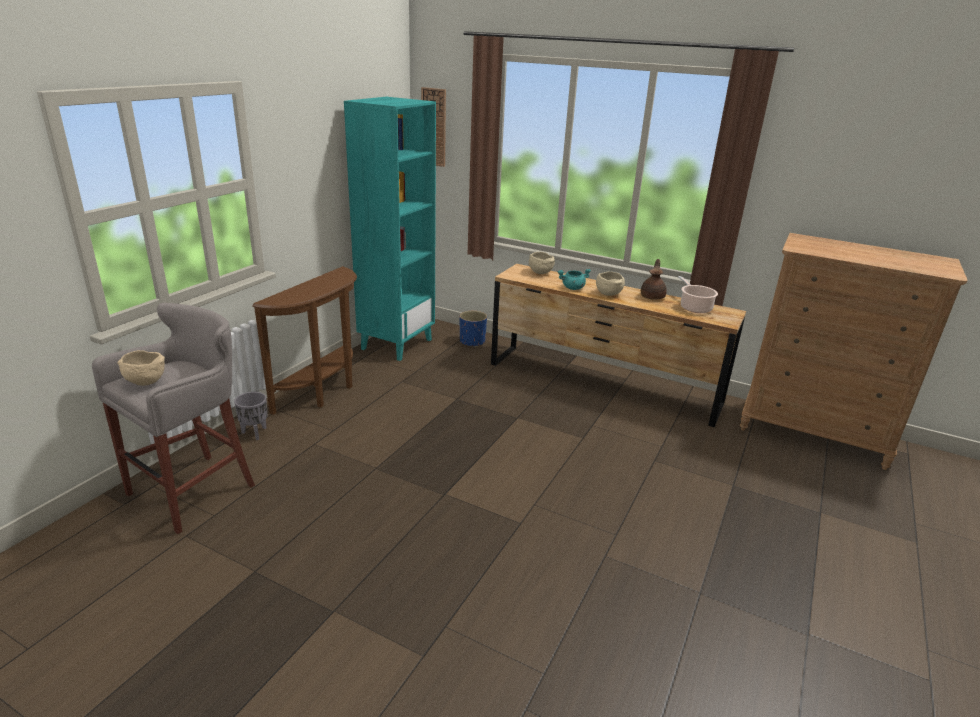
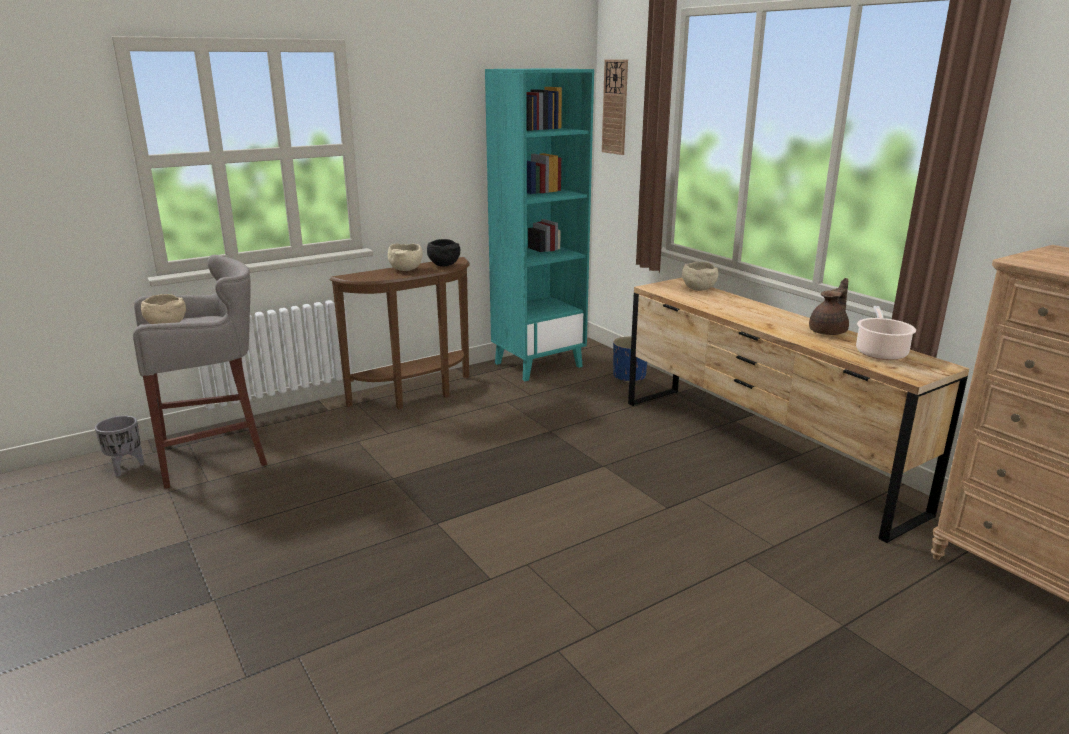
camera: 30 degrees right, 5 degrees down
(255, 433) = (315, 419): grey planter -> grey planter (126, 468)
(338, 277) = (443, 265): none -> black bowl
(572, 288) = (720, 309): turquoise cooking pot -> none
(608, 294) = (763, 321): beige bowl -> beige bowl (406, 269)

